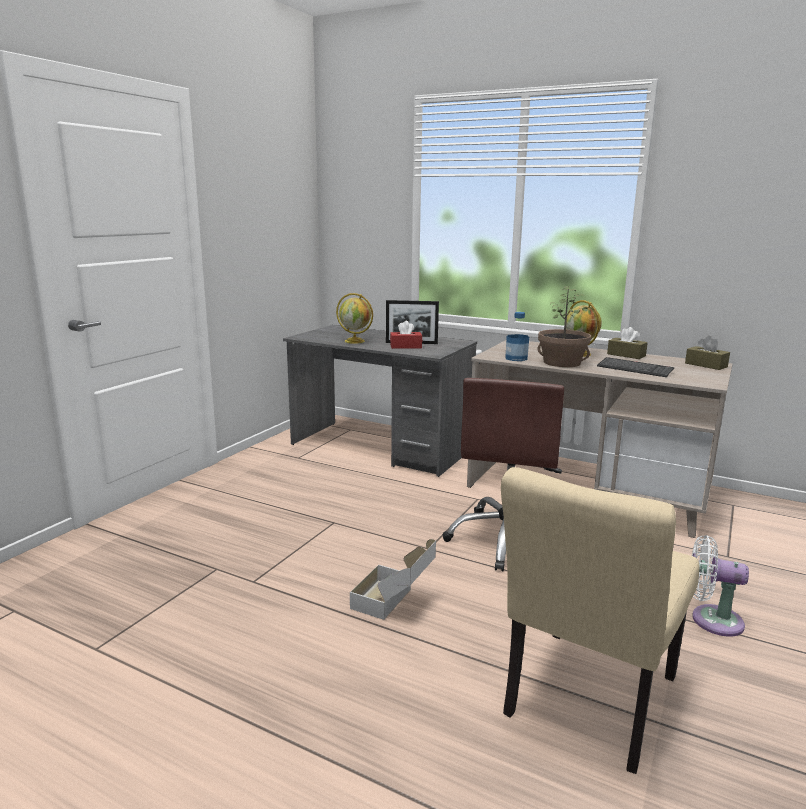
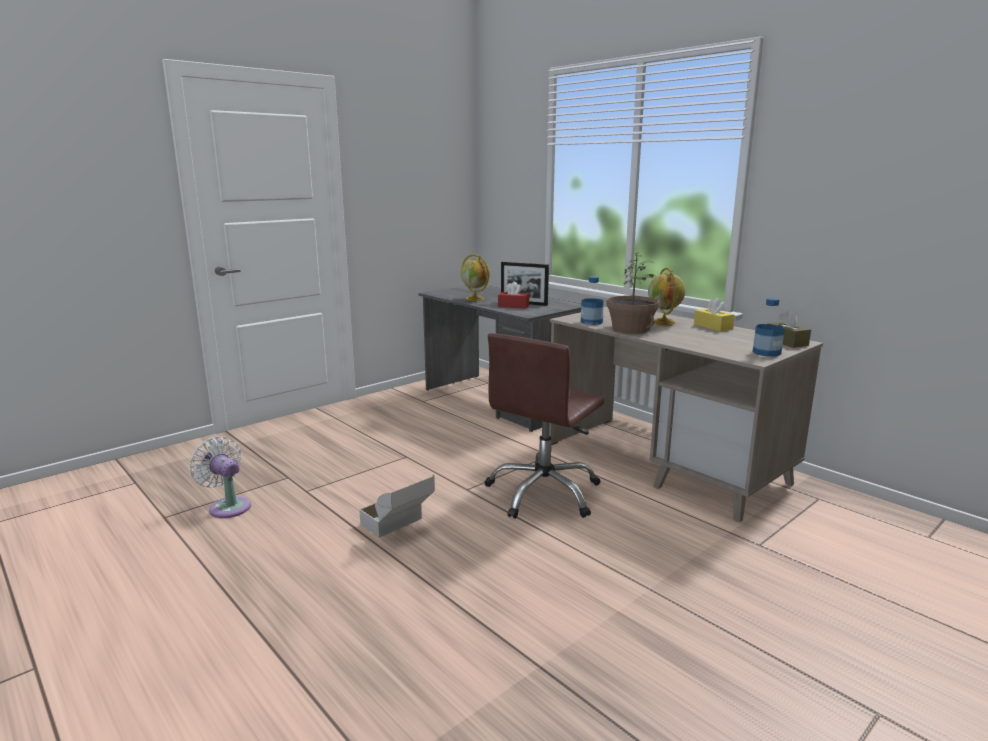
camera: 20 degrees right, 0 degrees up
(585, 704) = (486, 636): beige chair -> none
(626, 355) = (713, 326): brown tissue box -> yellow tissue box
(634, 369) = (697, 340): keyboard -> none
(707, 376) = (766, 353): none -> bottle
(711, 620) = (679, 596): white fan -> white fan (228, 506)

